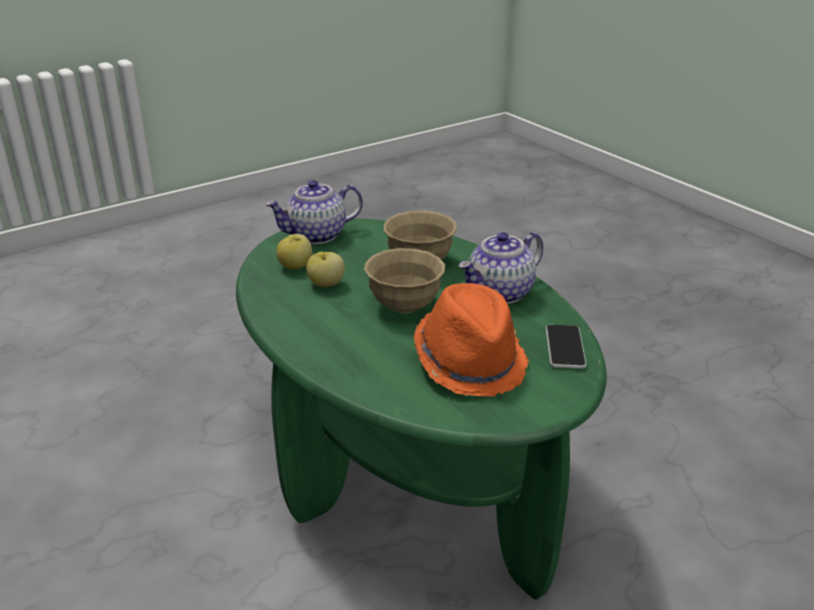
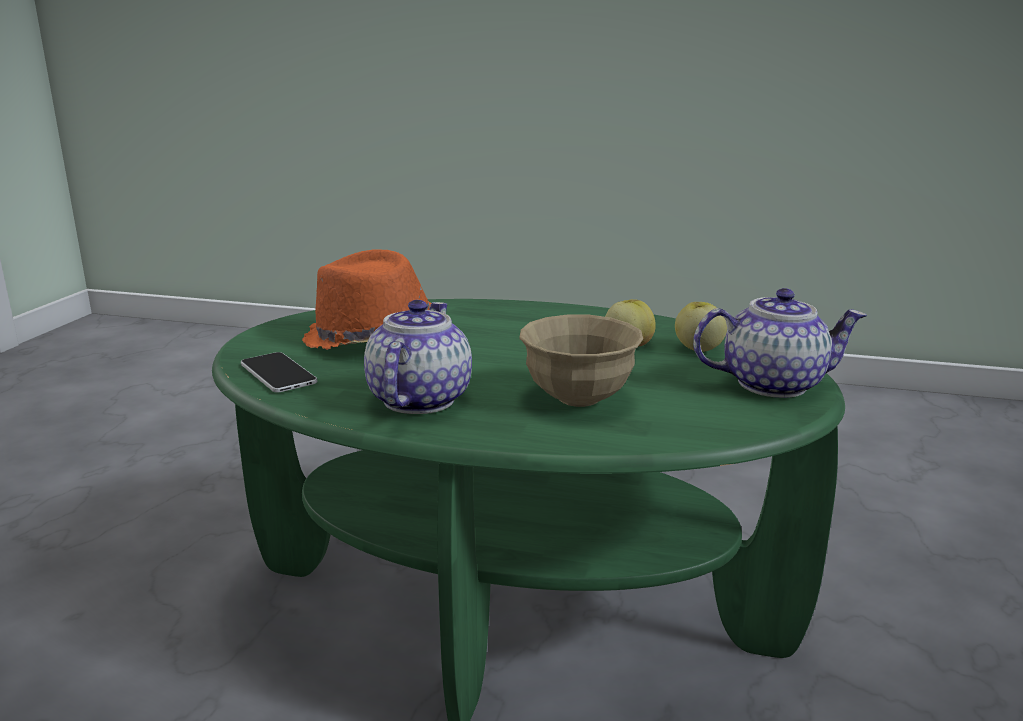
camera: 140 degrees right, 10 degrees down
(316, 235) = (773, 384): teapot -> teapot turned 60 degrees clockwise
(404, 306) = (508, 355): beige bowl -> none

